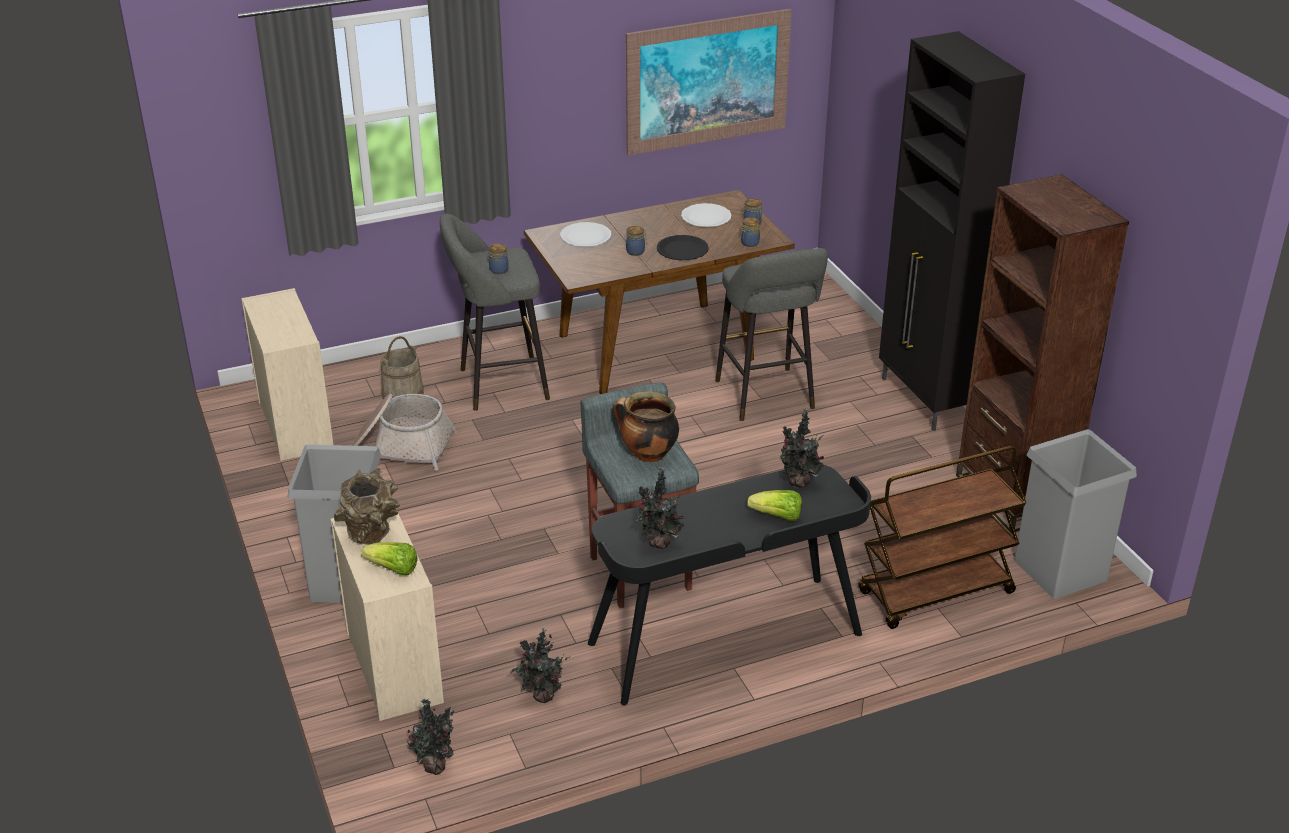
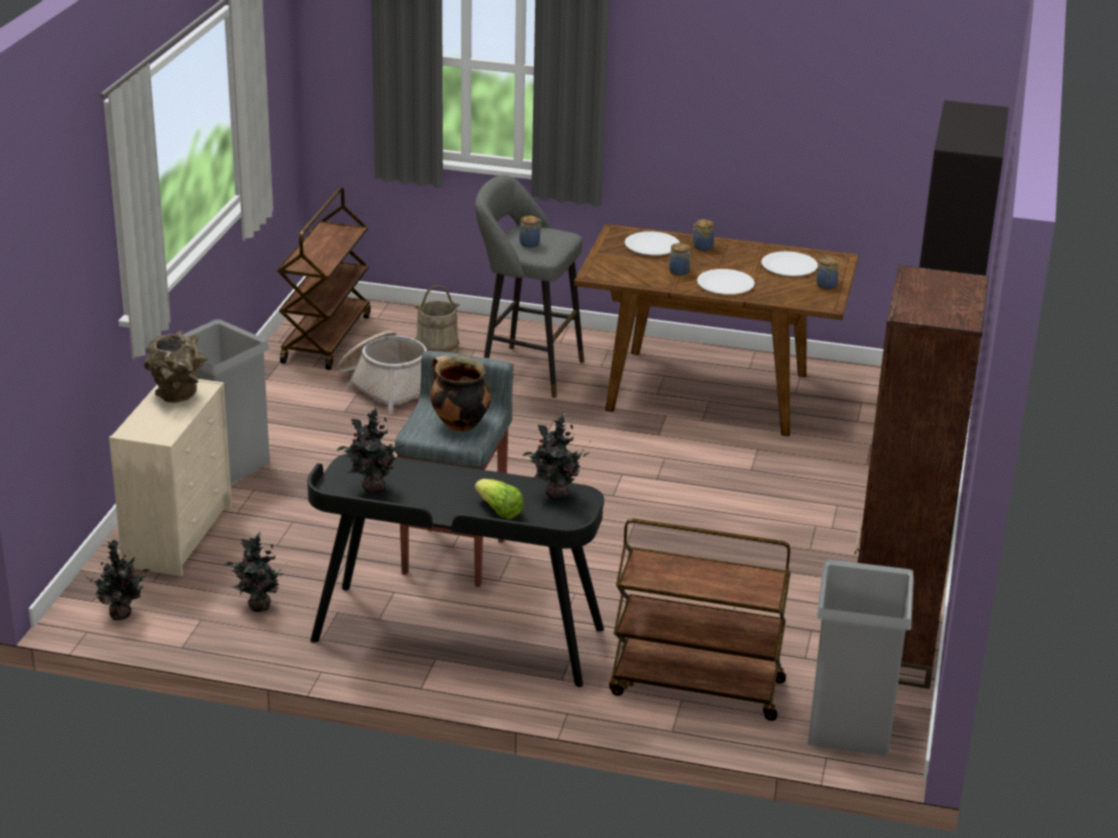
camera: 35 degrees right, 5 degrees down
(295, 424) = (325, 338): beige dresser -> brown cart
(393, 569) = (159, 424): lettuce -> none
(682, 249) = (725, 284): black plate -> white plate
(707, 81) = (848, 124): picture -> none
(749, 243) = (798, 300): jar -> jar (702, 247)
(767, 397) = (757, 471): grey stool -> none

